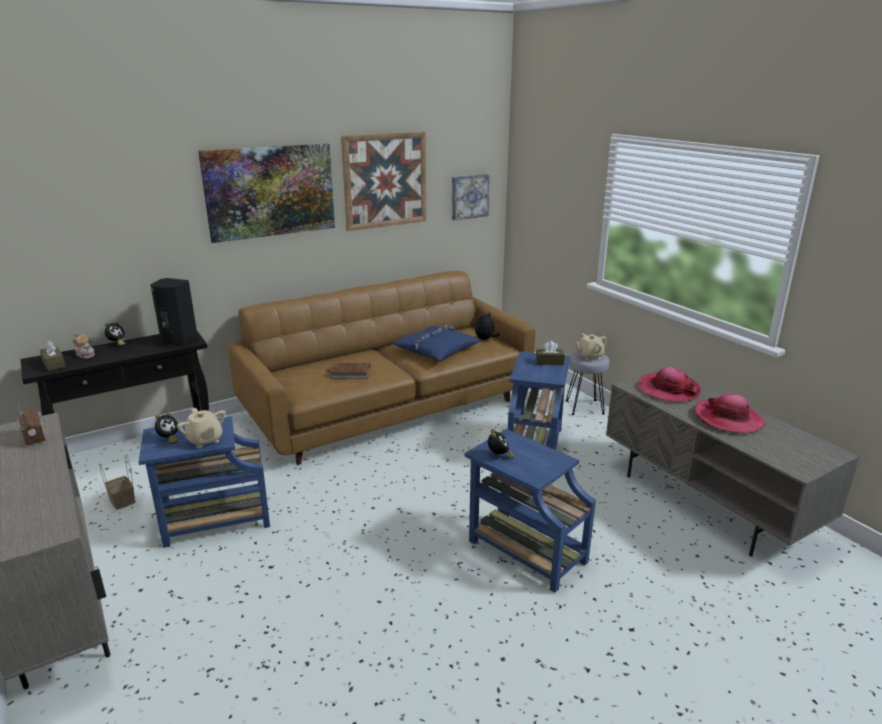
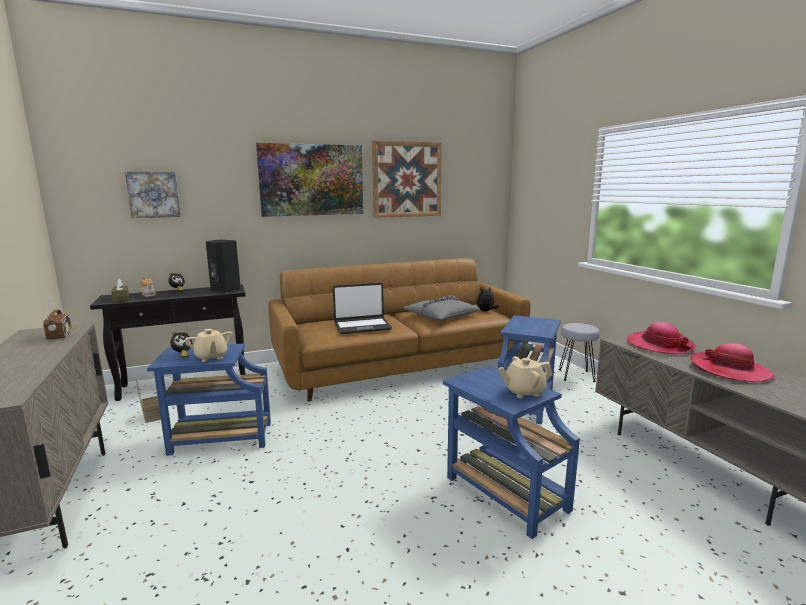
camera: 10 degrees right, 10 degrees down
(350, 373) = (362, 326): brown book -> laptop
(436, 350) = (441, 315): blue pillow -> grey pillow
(469, 196) = (478, 199): picture -> picture (154, 194)
(499, 456) = (477, 385): alarm clock -> none
(549, 362) = (540, 322): brown tissue box -> none
(589, 356) = (580, 326): beige teapot -> beige teapot (523, 392)

